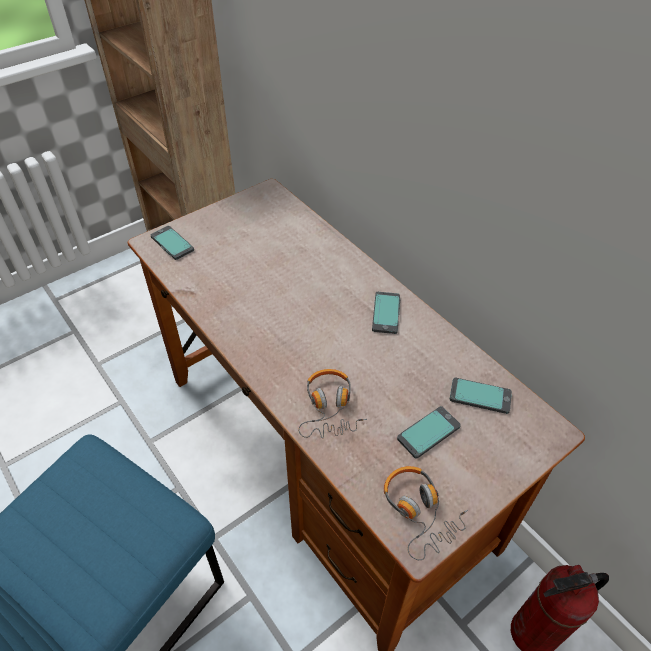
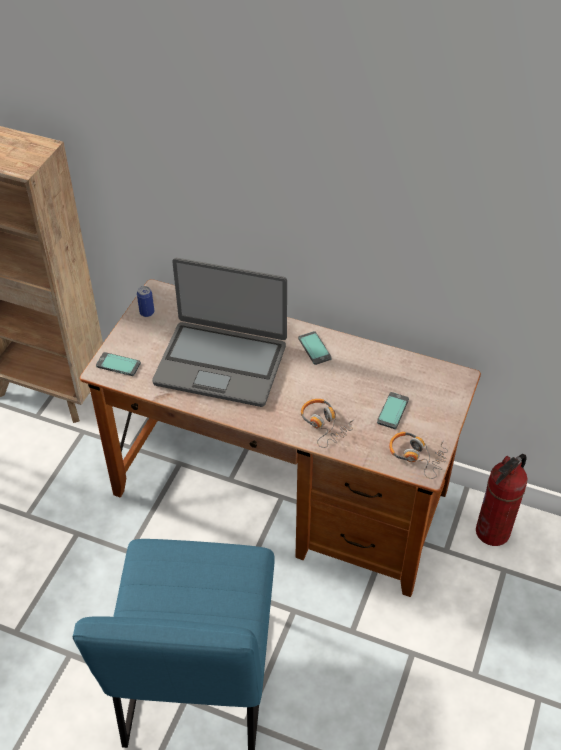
camera: 30 degrees left, 0 degrees up
(242, 206) = (147, 312): none -> can
(272, 285) = (221, 363): none -> laptop
(480, 396) = (408, 375): phone -> none

